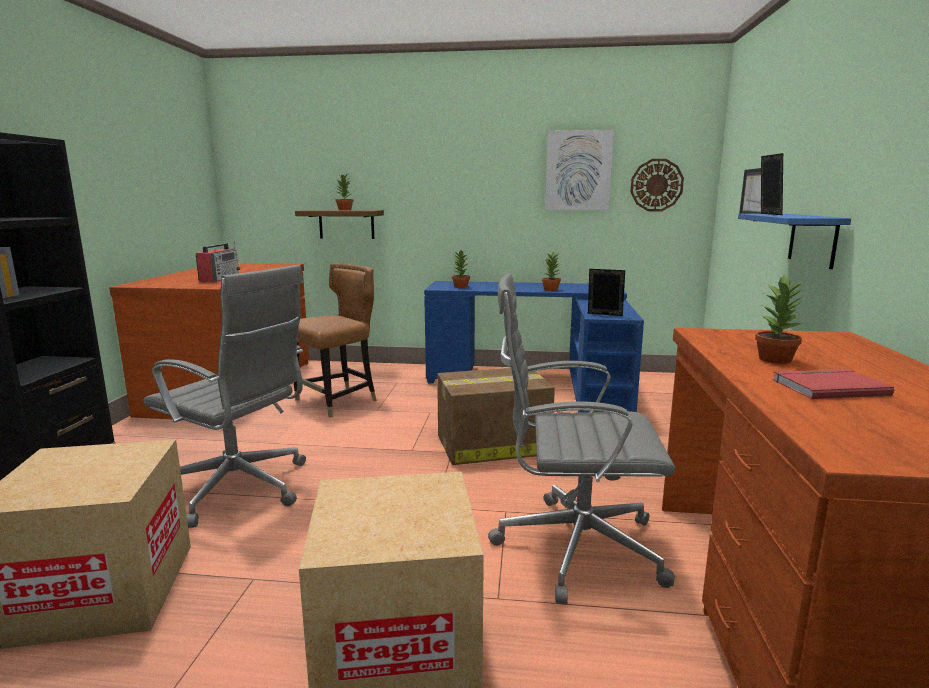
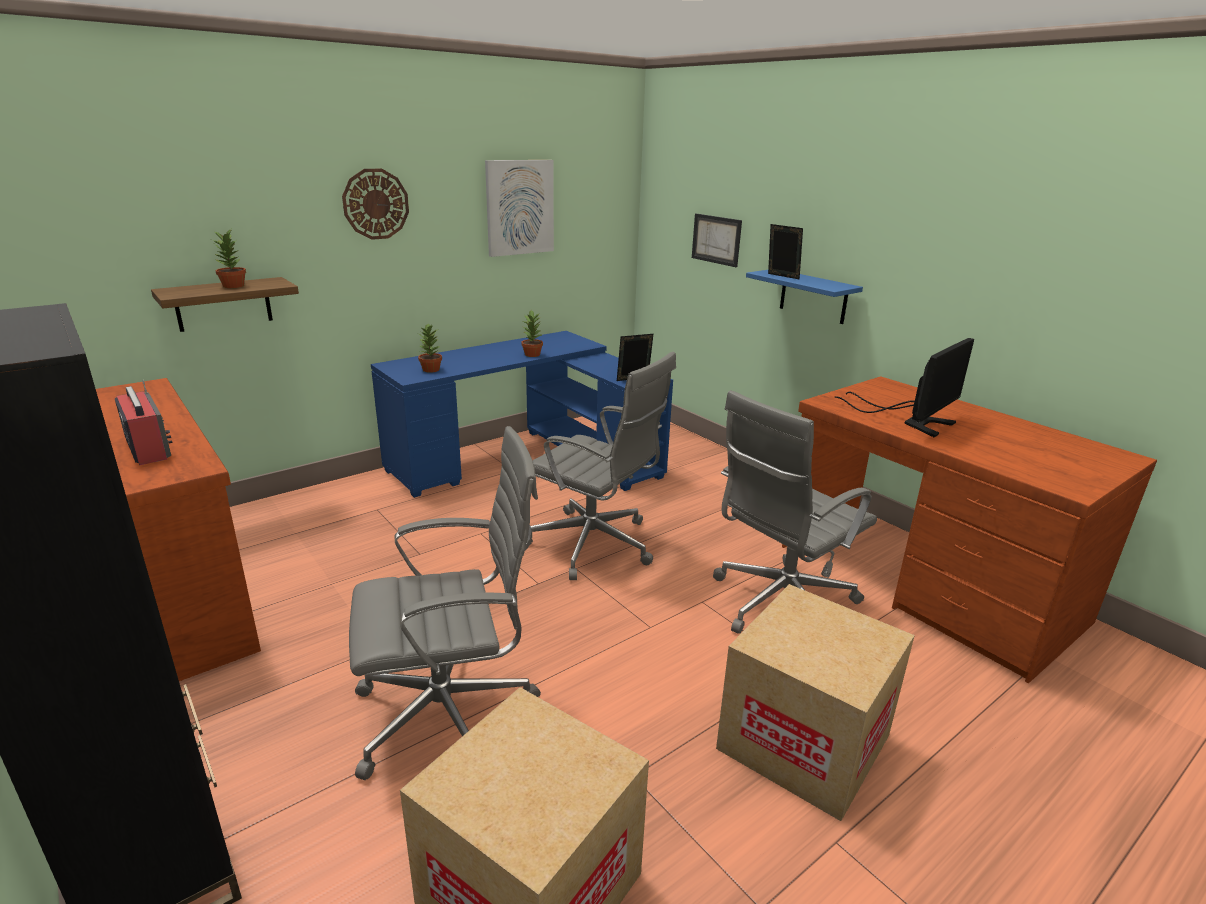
camera: 45 degrees left, 10 degrees up
(337, 401) = (351, 563): brown chair -> none
(491, 445) = (595, 545): cardboard box -> grey office chair
(656, 185) = (591, 220): wall clock -> wall clock (376, 204)
(775, 359) = (911, 420): potted plant -> monitor
(827, 387) = (974, 439): red book -> none

